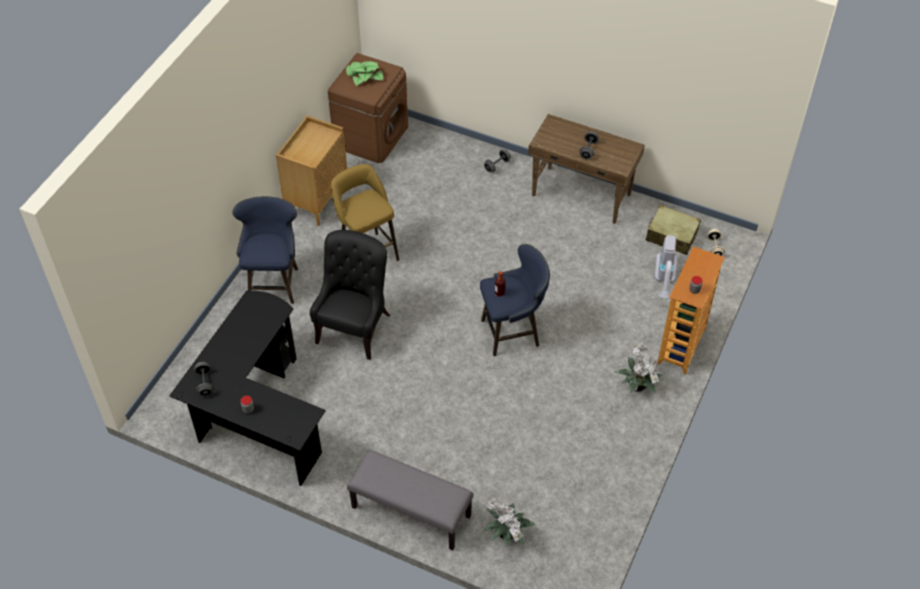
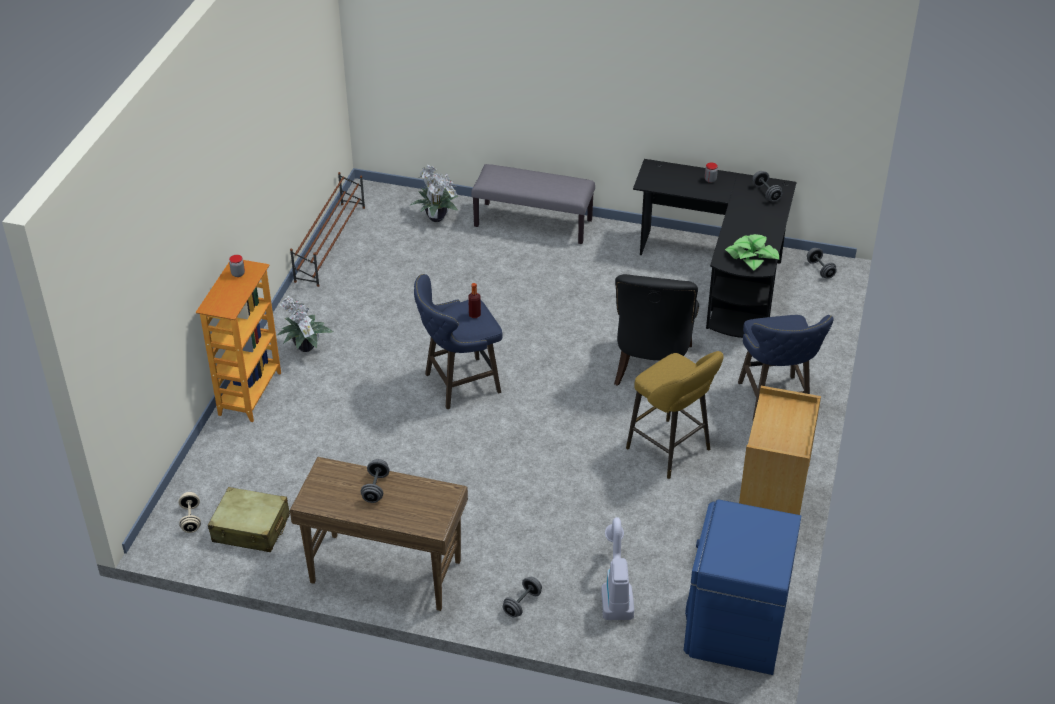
camera: 170 degrees right, 10 degrees down
(166, 409) = (820, 270): none -> grey dumbbell
(364, 75) = (754, 546): potted plant -> potted plant (752, 257)
(373, 136) = (734, 627): brown washing machine -> blue washing machine
(615, 514) = (331, 243): none -> brown shoe rack
(664, 281) = (266, 466): vacuum cleaner -> vacuum cleaner (615, 590)

